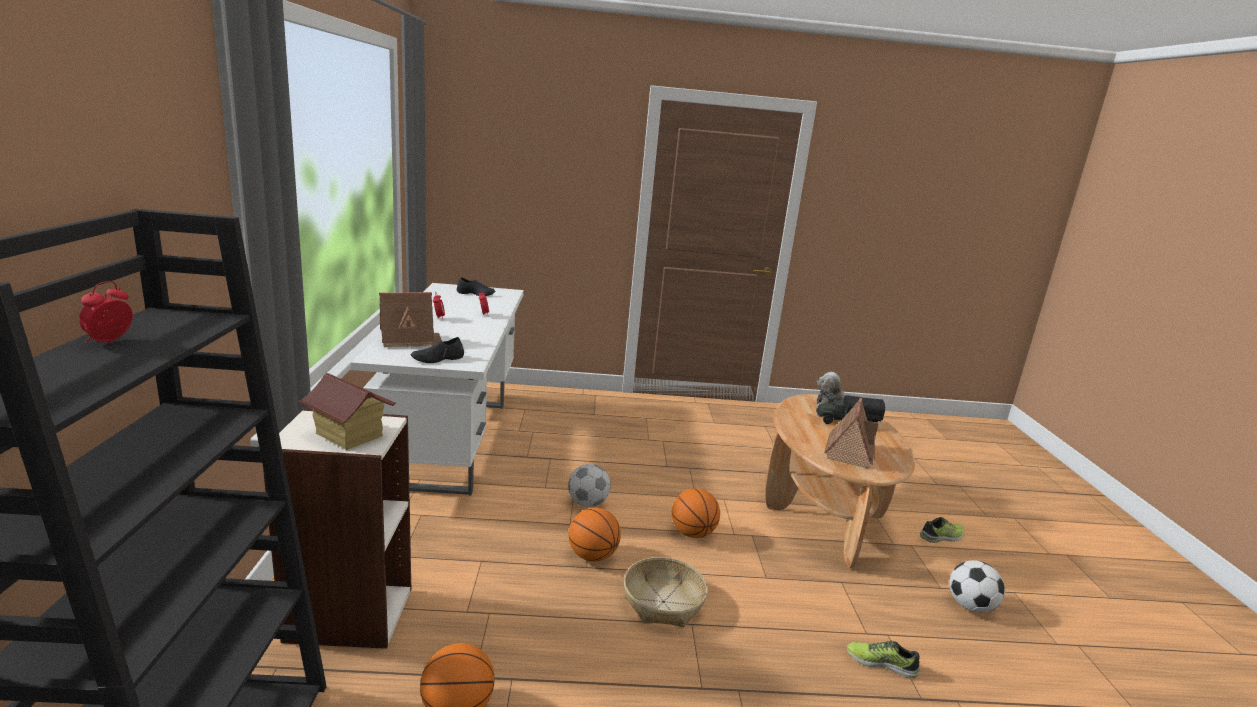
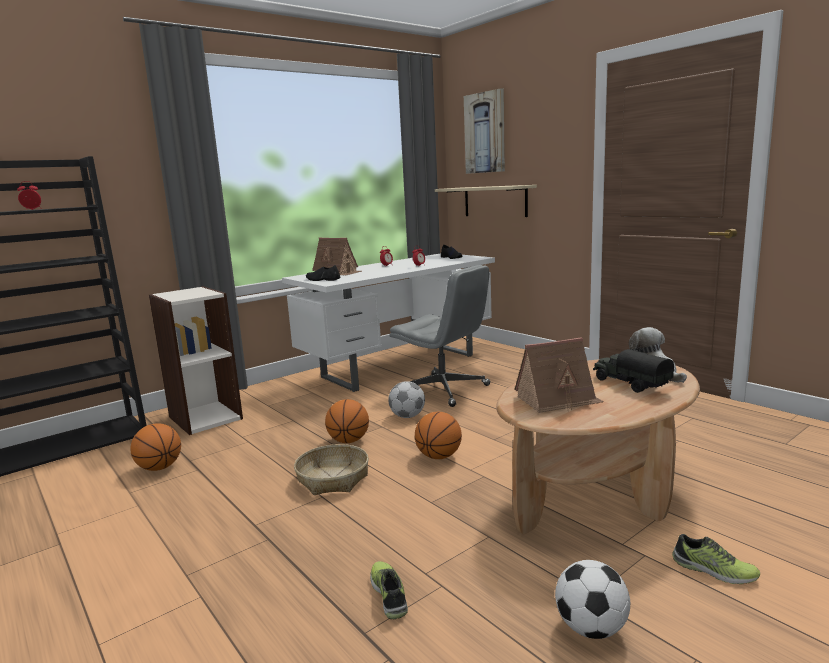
camera: 55 degrees right, 5 degrees down
(349, 435) = (184, 295): toy house -> none
(489, 136) = (485, 133): none -> picture
(501, 220) = (495, 201): none -> beige shelf
(560, 459) = (444, 390): none -> grey office chair

